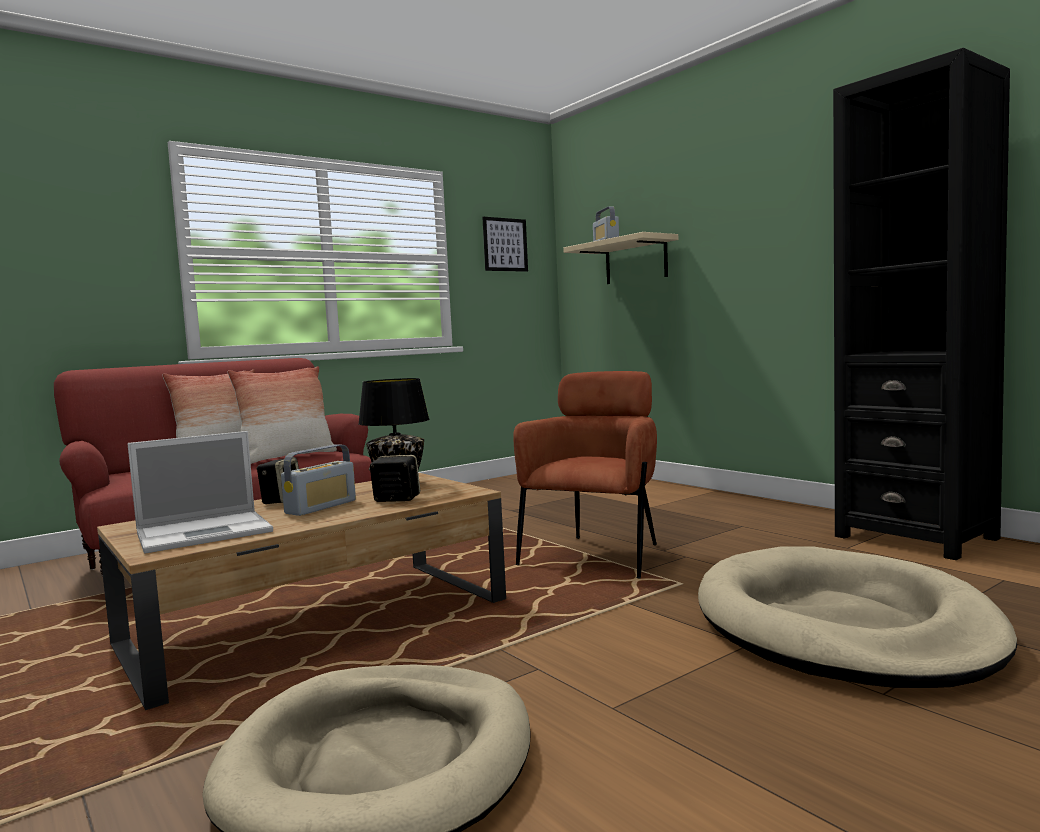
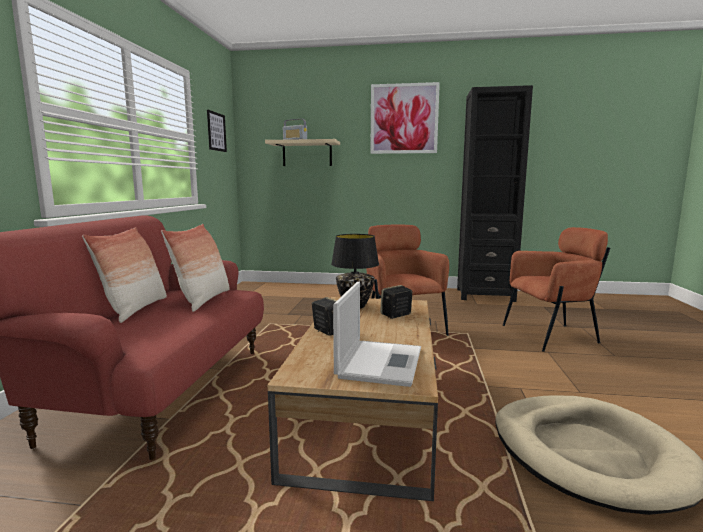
camera: 45 degrees left, 5 degrees up
(321, 507) = (374, 329): radio -> none
(773, 175) = (404, 119): none -> picture
(842, 626) = (551, 335): beige dog bed -> brown armchair

